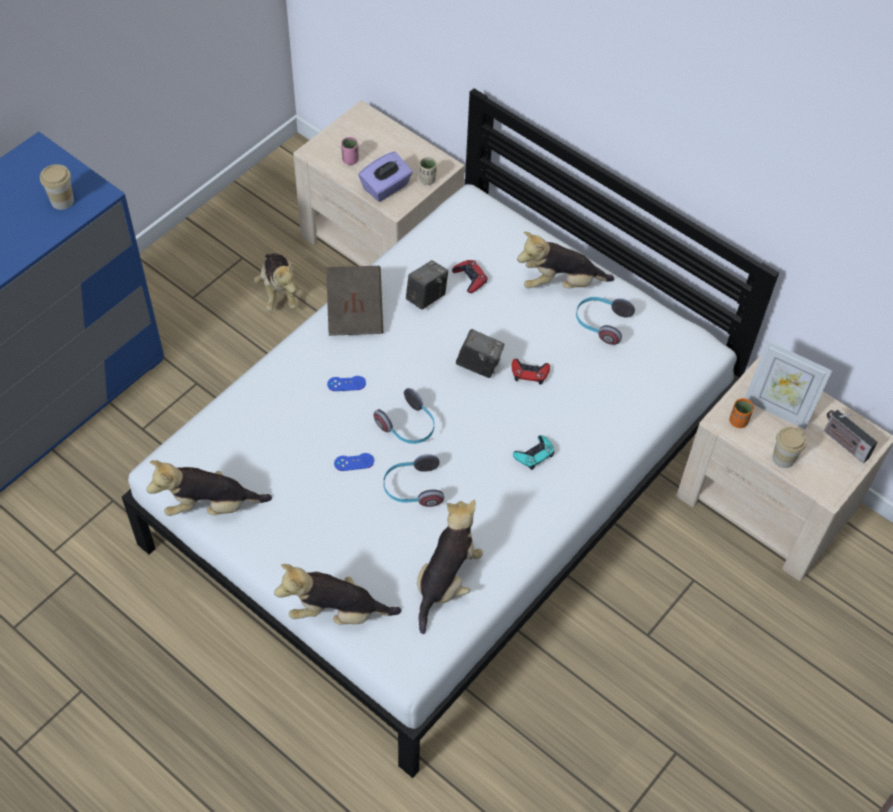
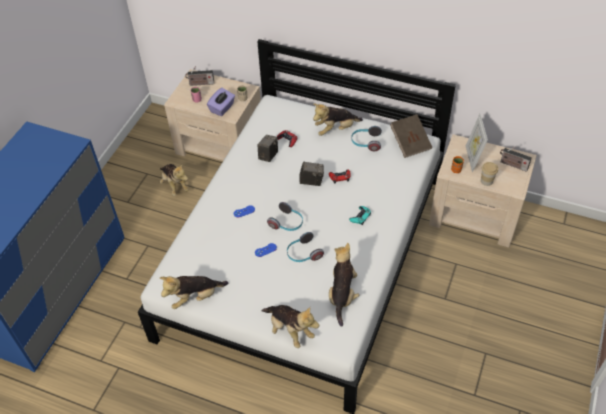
camera: 15 degrees left, 5 degrees down
(62, 201) = (56, 153): cup -> none
(336, 612) = (290, 330): plush toy -> plush toy turned 120 degrees counterclockwise
(355, 312) = (233, 174): brown book -> brown book (410, 143)
(368, 132) = (200, 84): none -> radio
(777, 409) = (472, 158): picture frame -> picture frame turned 75 degrees clockwise

